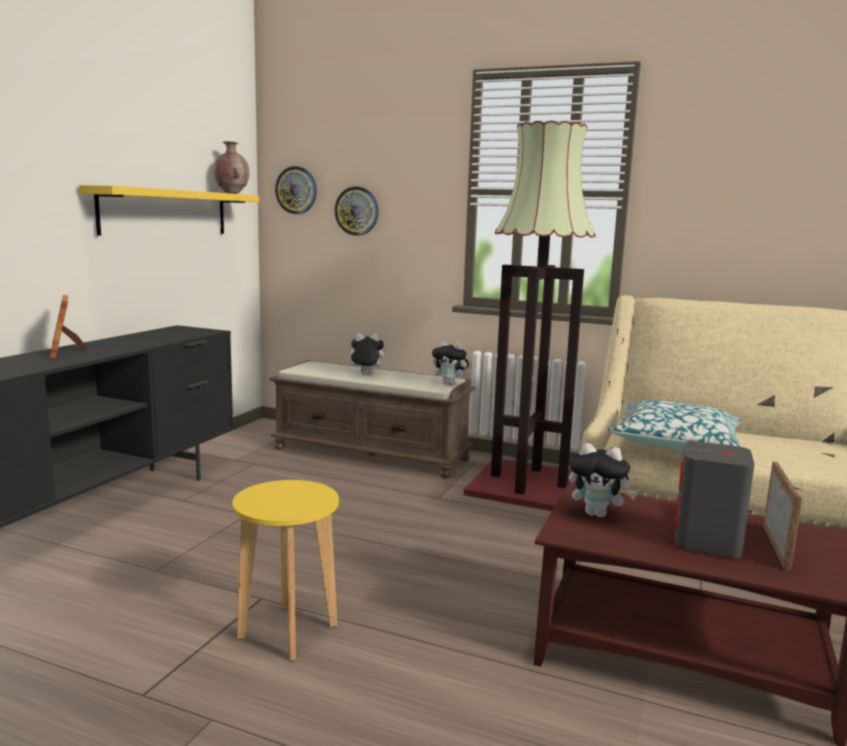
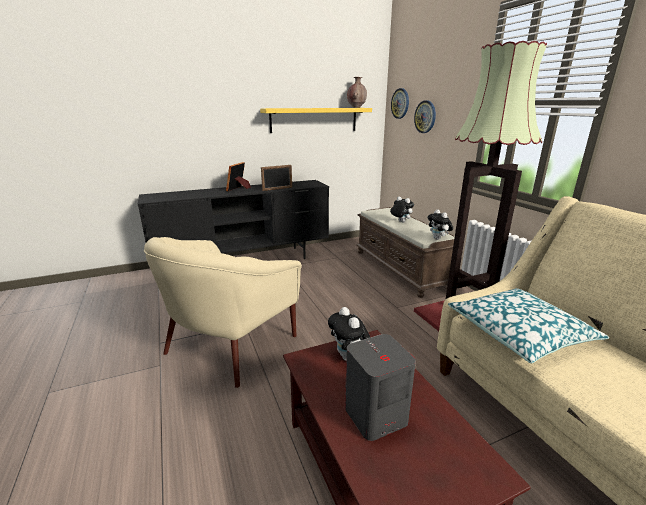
camera: 45 degrees right, 10 degrees up
(287, 632) = (230, 344): yellow stool -> beige armchair
(776, 546) = (420, 453): picture frame -> picture frame (277, 189)

